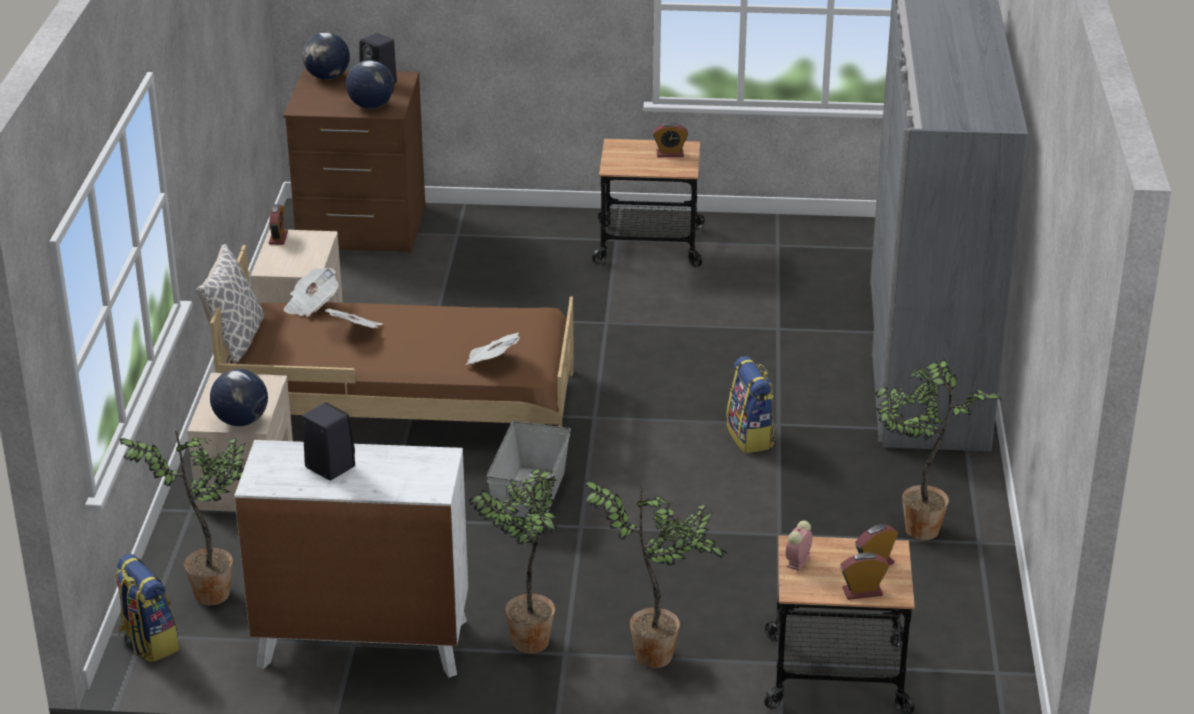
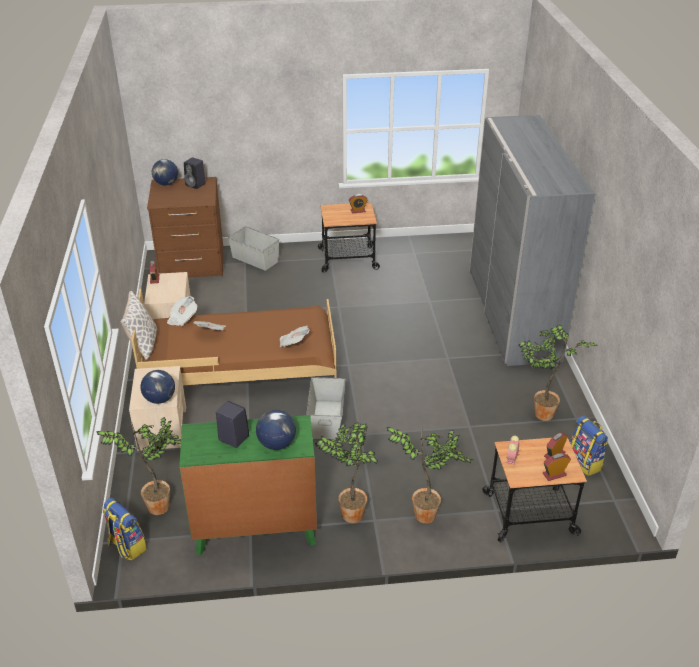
camera: 10 degrees left, 5 degrees up
(362, 643) = (255, 529): white dresser -> green dresser
(371, 106) = (195, 199): globe -> globe (277, 443)
(477, 230) = (255, 259): none -> grey storage box
(751, 437) = (435, 367): backpack -> backpack (585, 462)

